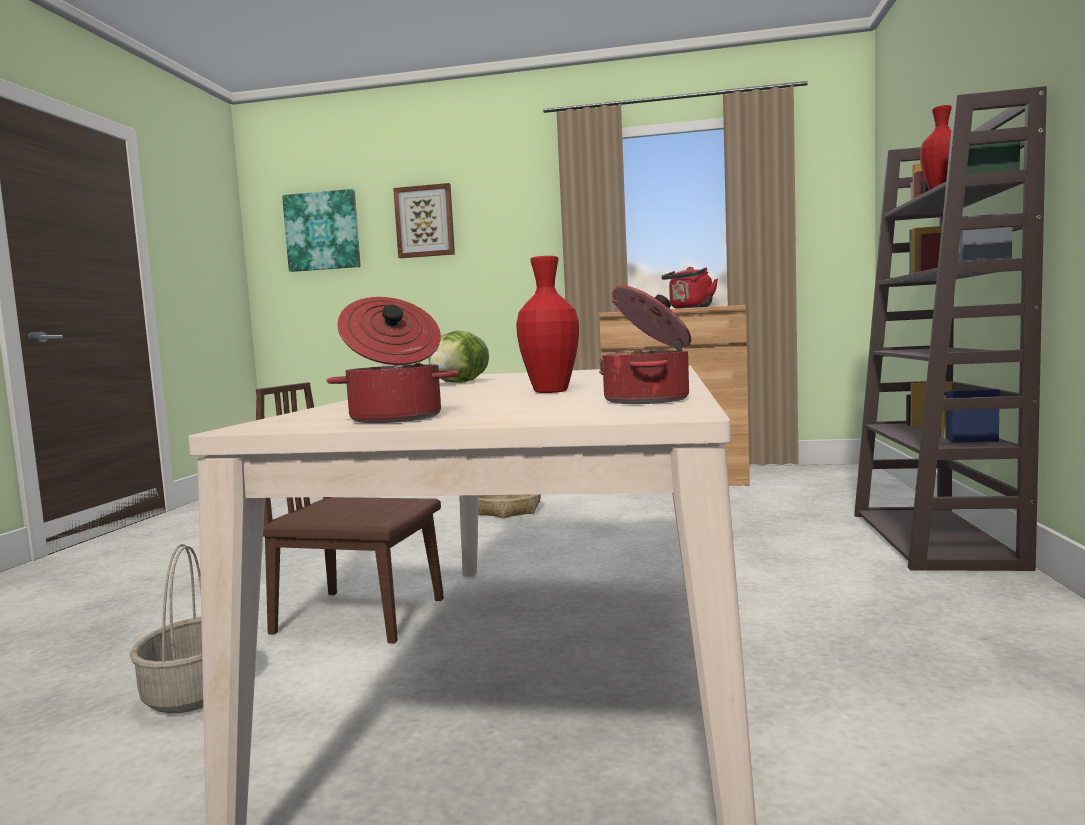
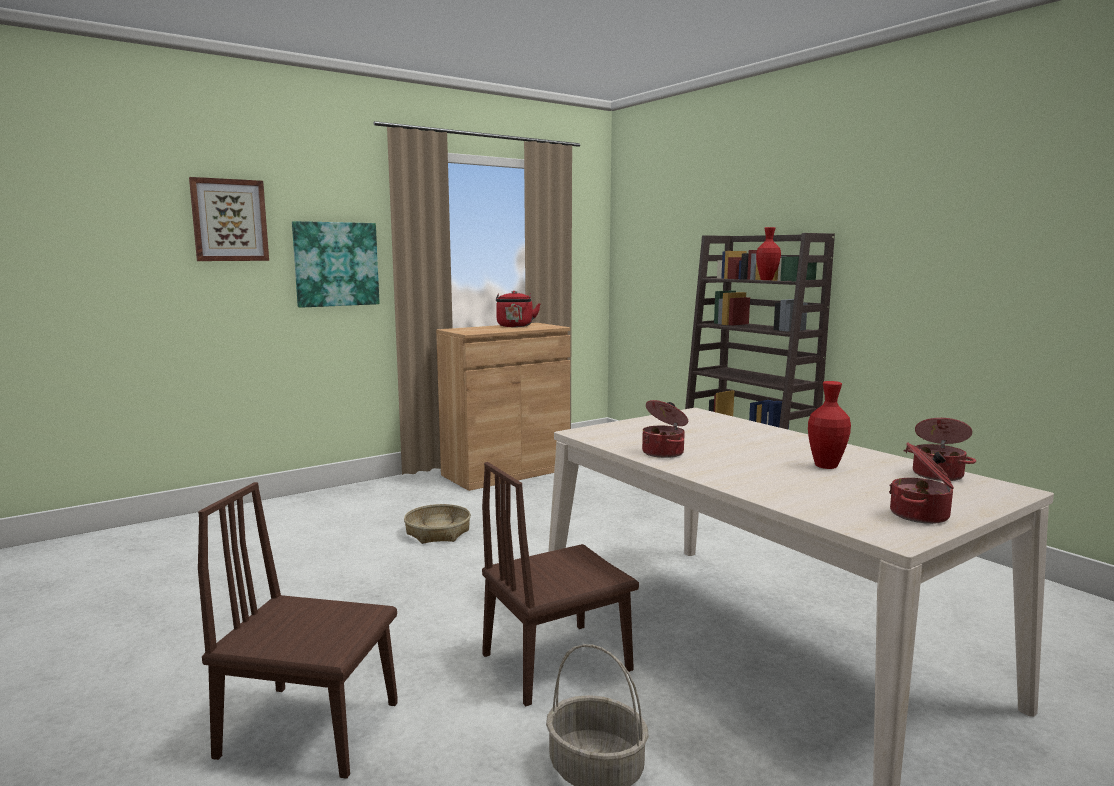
camera: 45 degrees left, 5 degrees up
(156, 597) = (310, 729): none -> brown chair
(322, 231) = (77, 219): picture -> picture (336, 264)
(460, 383) = (664, 452): lettuce -> cooking pot

